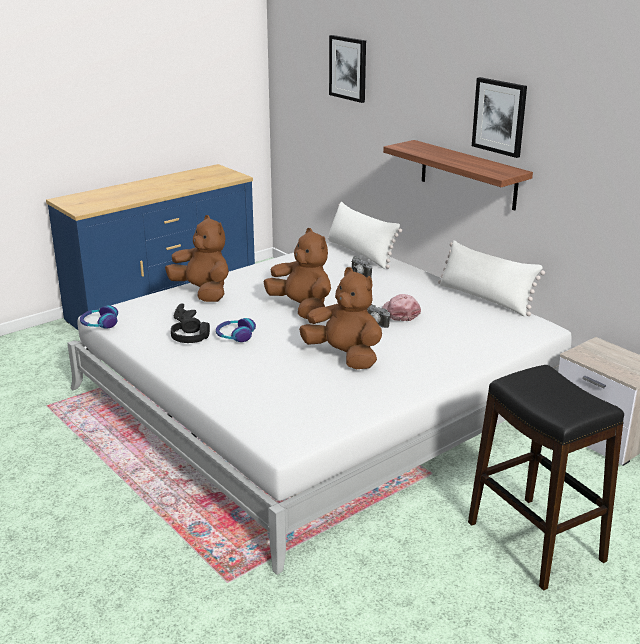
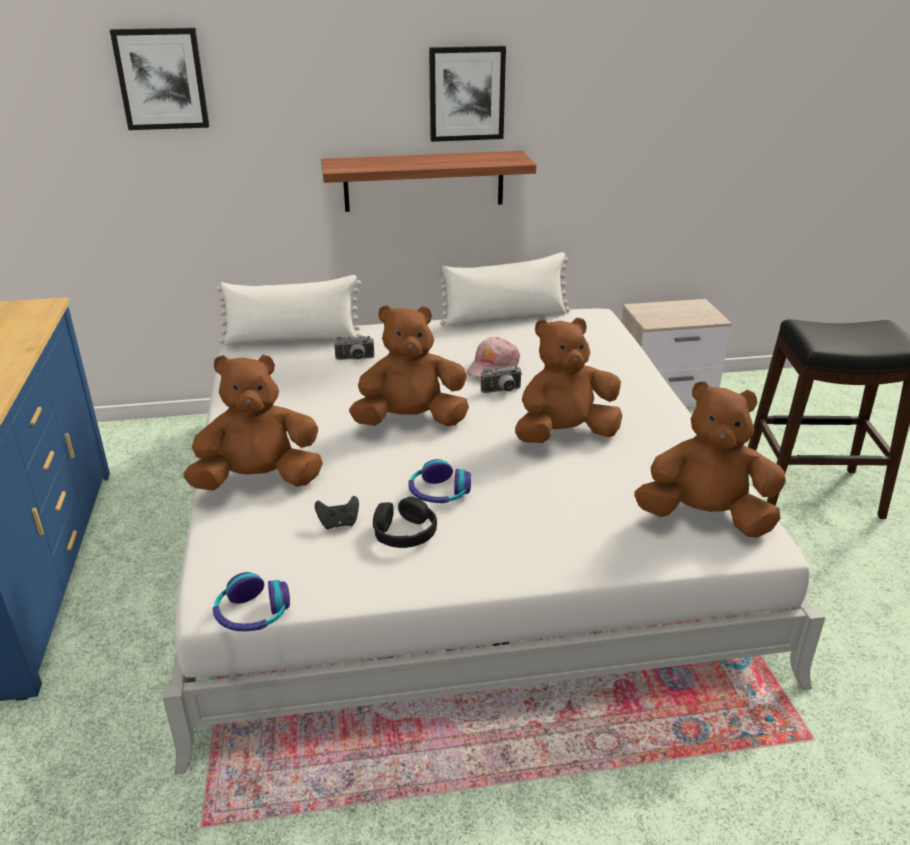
camera: 60 degrees left, 5 degrees up
(292, 420) = (705, 518): none -> brown plush toy
(400, 312) = (492, 367): pink cap -> pink cap turned 75 degrees counterclockwise

